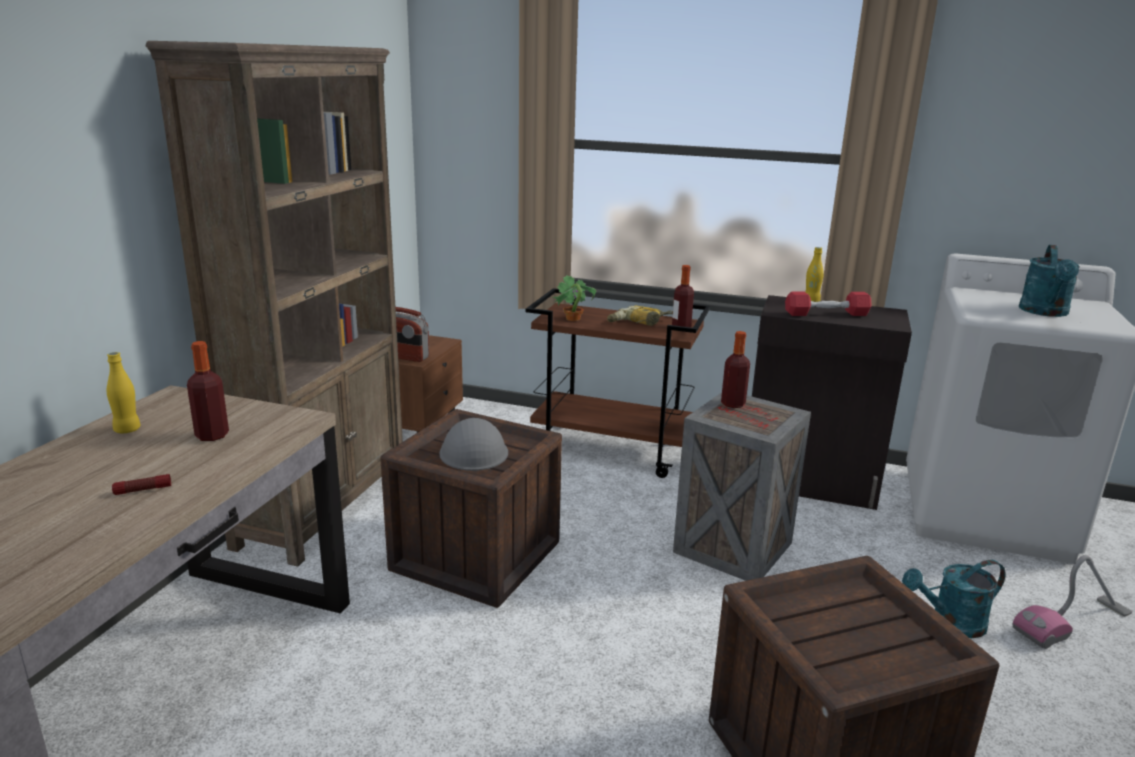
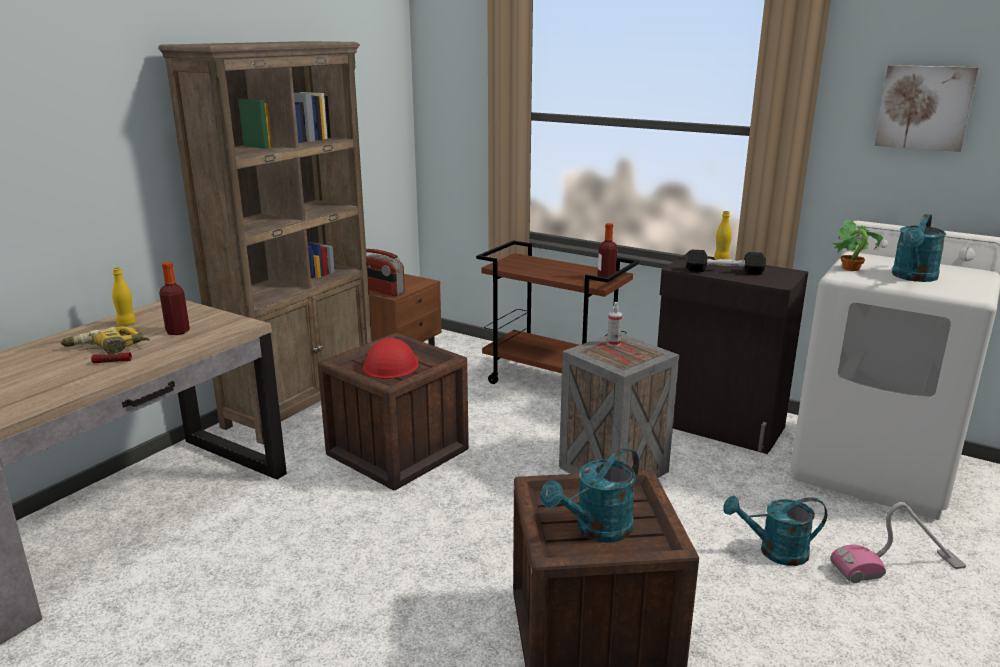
camera: 15 degrees right, 0 degrees up
(473, 451) = (391, 365): grey hard hat -> red hard hat
(572, 319) = (518, 266): potted plant -> potted plant (850, 269)
(638, 323) = (572, 272): power drill -> power drill (106, 349)
(733, 404) = (613, 343): bottle -> spray bottle
(826, 314) = (724, 271): red dumbbell -> black dumbbell
(860, 644) = (596, 530): none -> turquoise watering can
(1025, 133) = (924, 107): none -> picture

